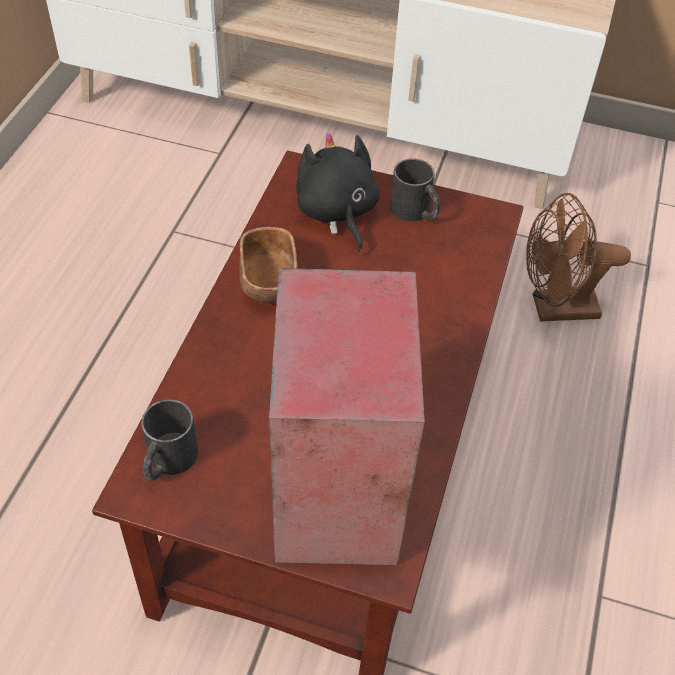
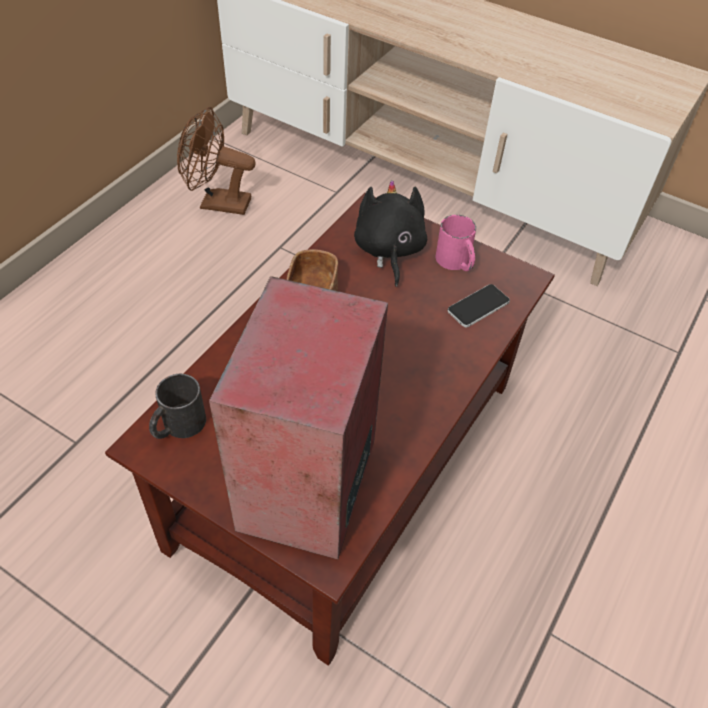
camera: 15 degrees right, 0 degrees up
(415, 212) = (456, 262): black mug -> pink mug
(455, 257) = (478, 306): none -> phone
(554, 309) = (582, 373): brown fan -> brown fan (217, 203)

